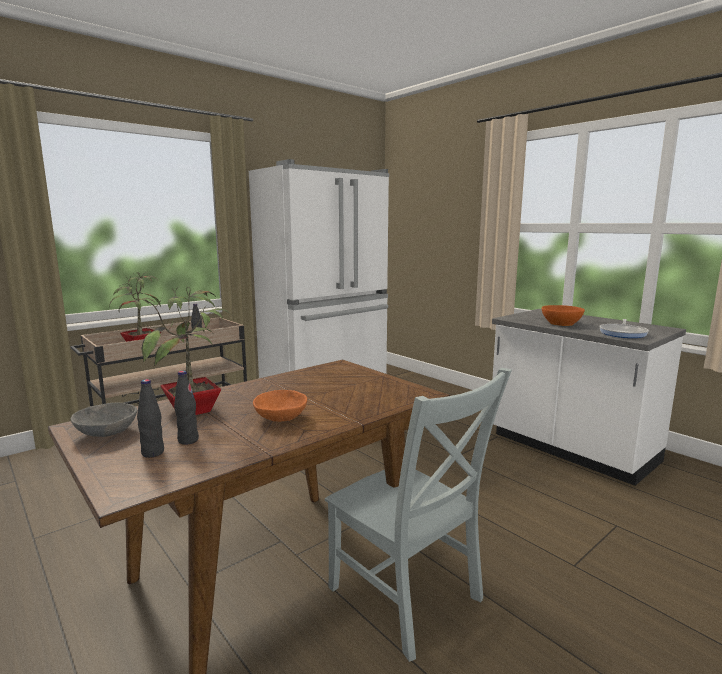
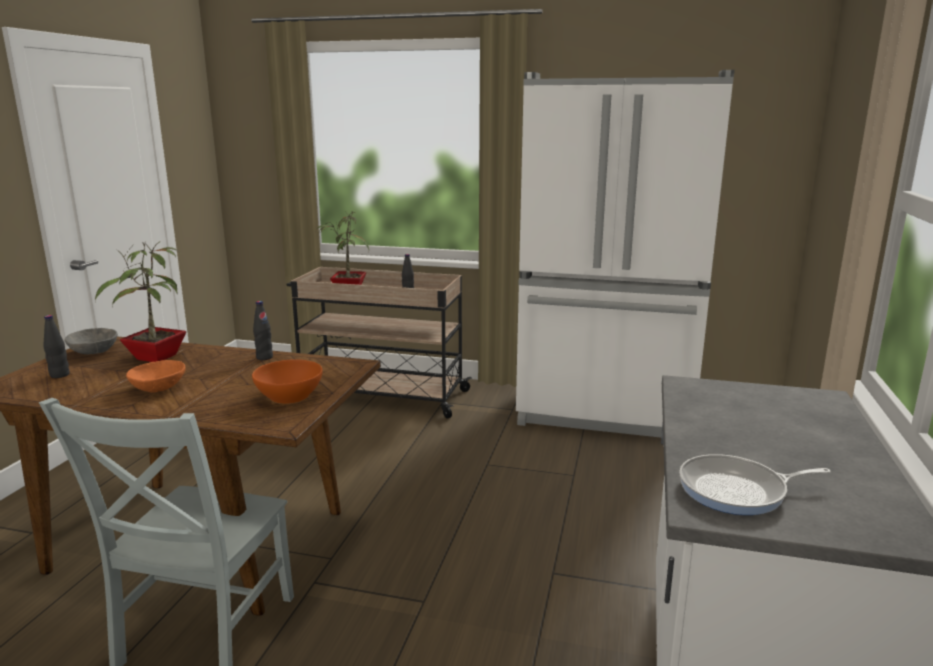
camera: 55 degrees right, 5 degrees up
(188, 440) = (89, 376): black bottle -> black bottle (264, 357)
(561, 323) = (723, 427): orange bowl -> orange bowl (289, 396)

